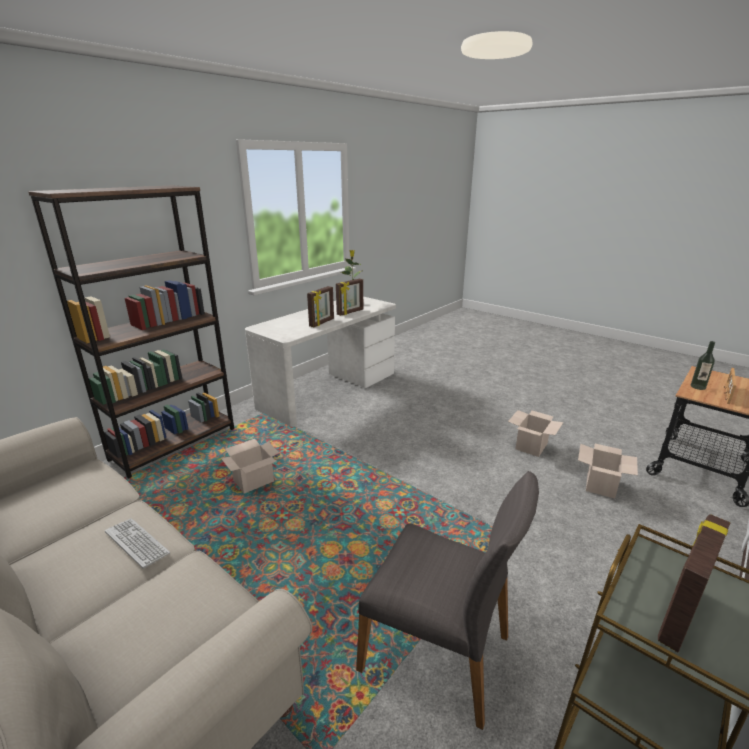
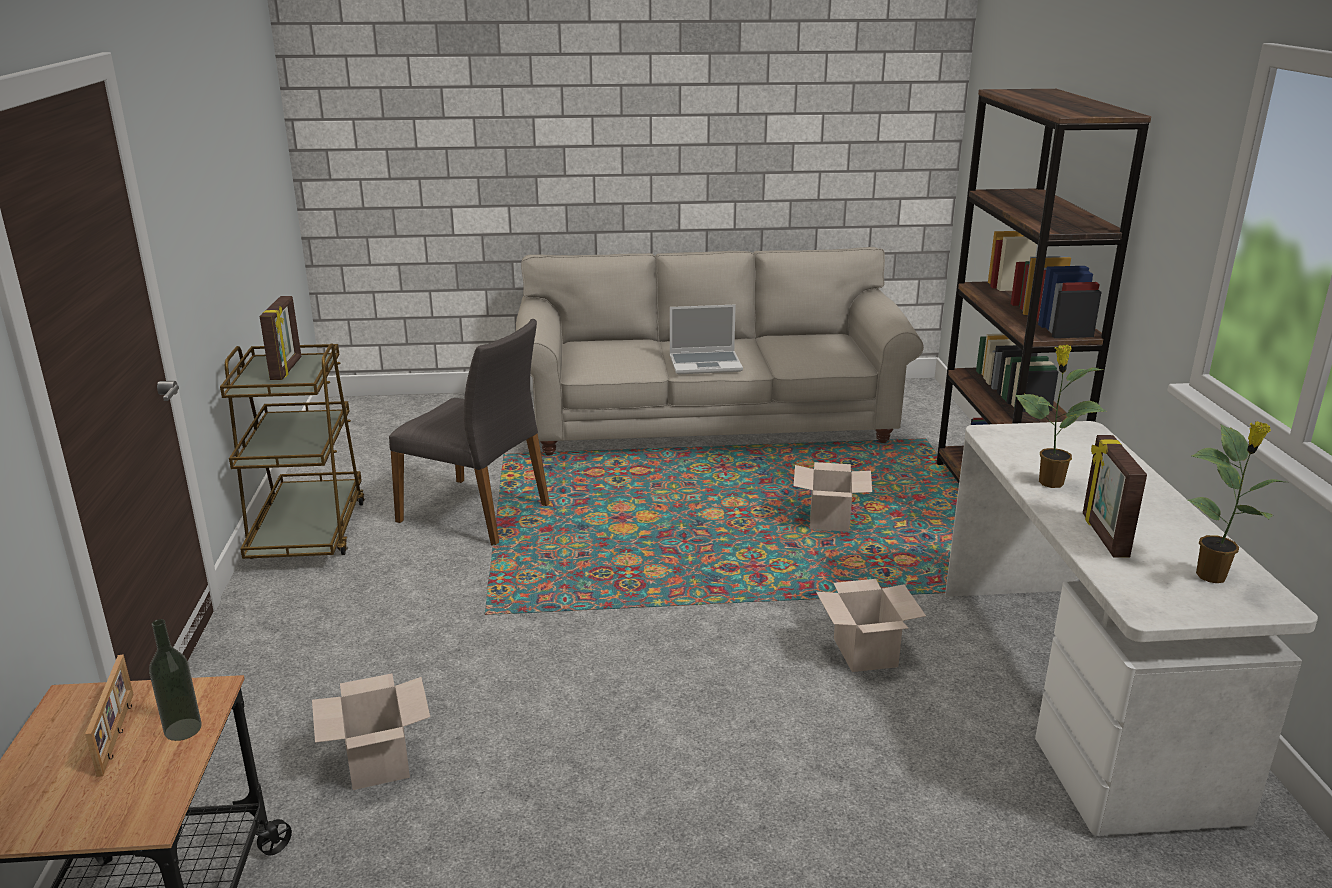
camera: 135 degrees right, 0 degrees up
(137, 543) = (706, 364): keyboard -> laptop
(322, 323) = (1049, 482): picture frame -> potted plant
(438, 651) = (477, 512): grey chair -> grey chair turned 135 degrees counterclockwise
(531, 446) = (549, 785): cardboard box -> cardboard box (867, 653)

